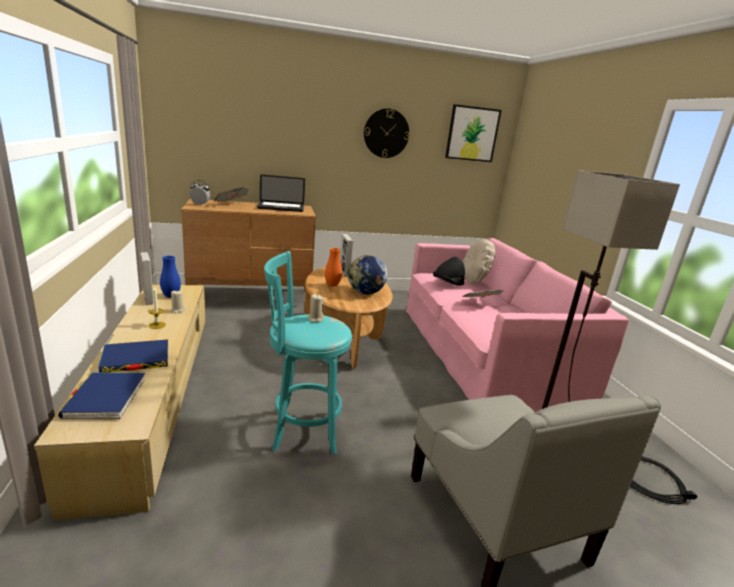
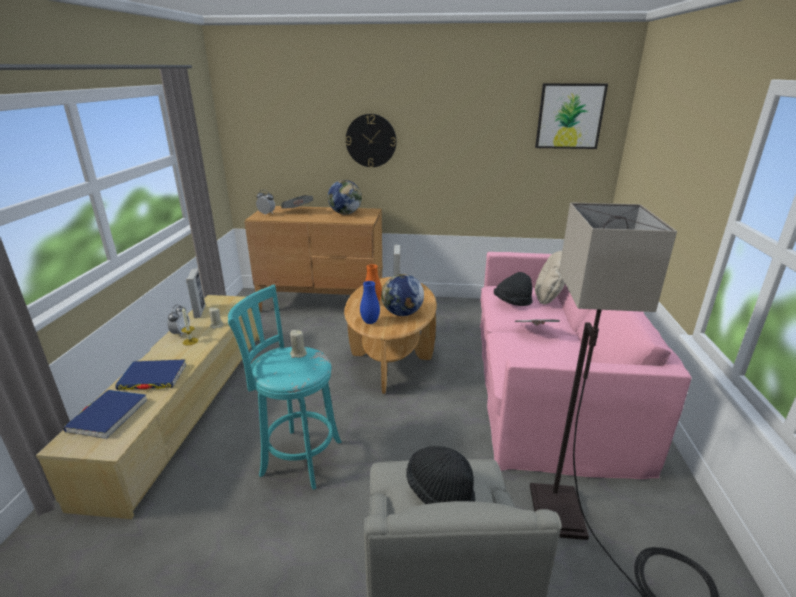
camera: 20 degrees right, 5 degrees up
(140, 318) = (181, 333): none -> alarm clock
(171, 296) = (220, 309): blue vase -> blue vase (370, 322)
(281, 208) = (345, 213): laptop -> globe
(386, 133) = (461, 125): wall clock -> wall clock (371, 140)
(497, 420) = (440, 492): none -> black hat

